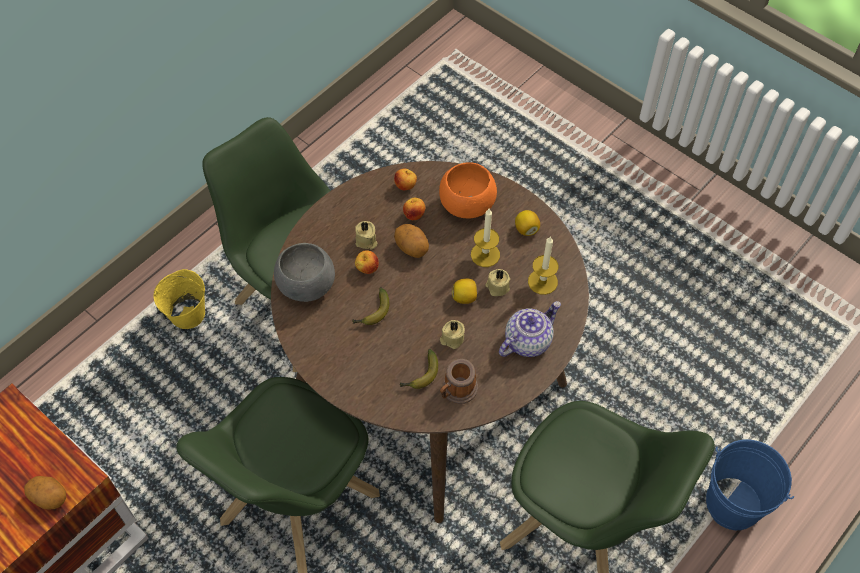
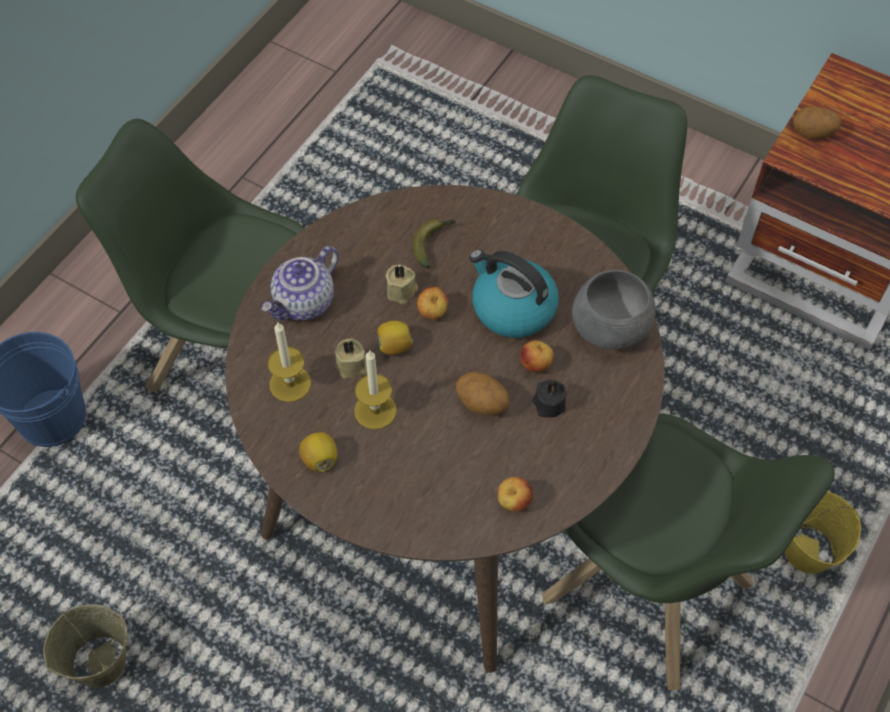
camera: 170 degrees right, 0 degrees up
(366, 241) = (548, 404): beige candle -> black candle
(372, 313) = (512, 308): banana -> kettle
(414, 215) = (489, 456): apple -> apple (432, 313)
(457, 391) = (386, 232): mug -> none
(466, 205) = (414, 485): orange bowl -> none
(677, 319) = (99, 663): none -> beige bucket

